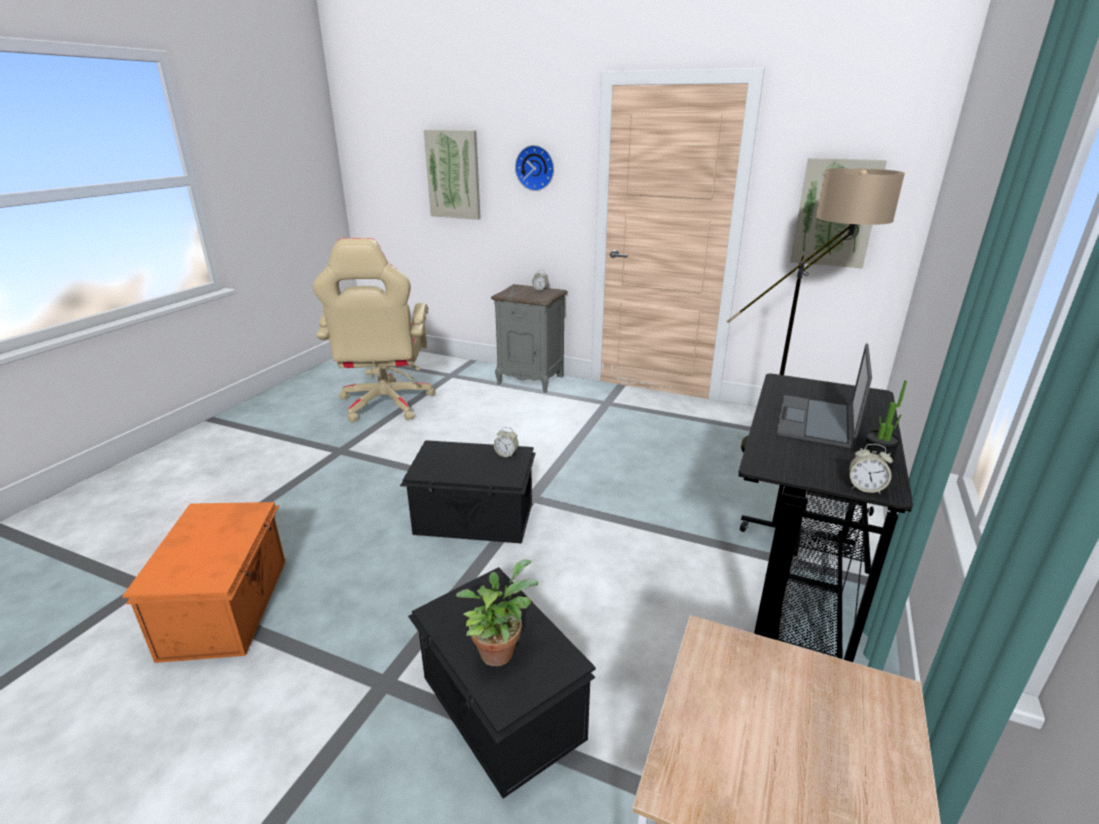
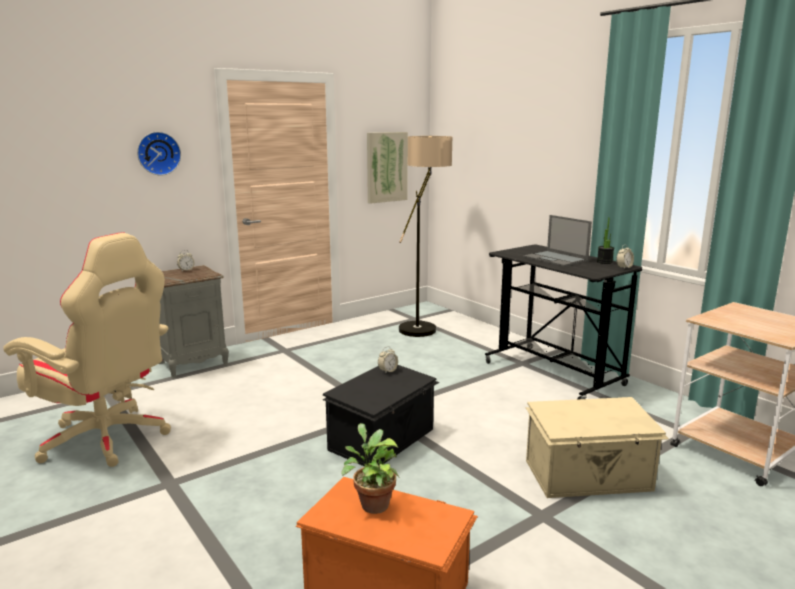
camera: 60 degrees left, 10 degrees down
(453, 174) = (52, 168): picture -> none
(498, 649) = (605, 418): potted plant -> potted plant (372, 503)
(500, 709) = (589, 476): black storage box -> beige storage box

